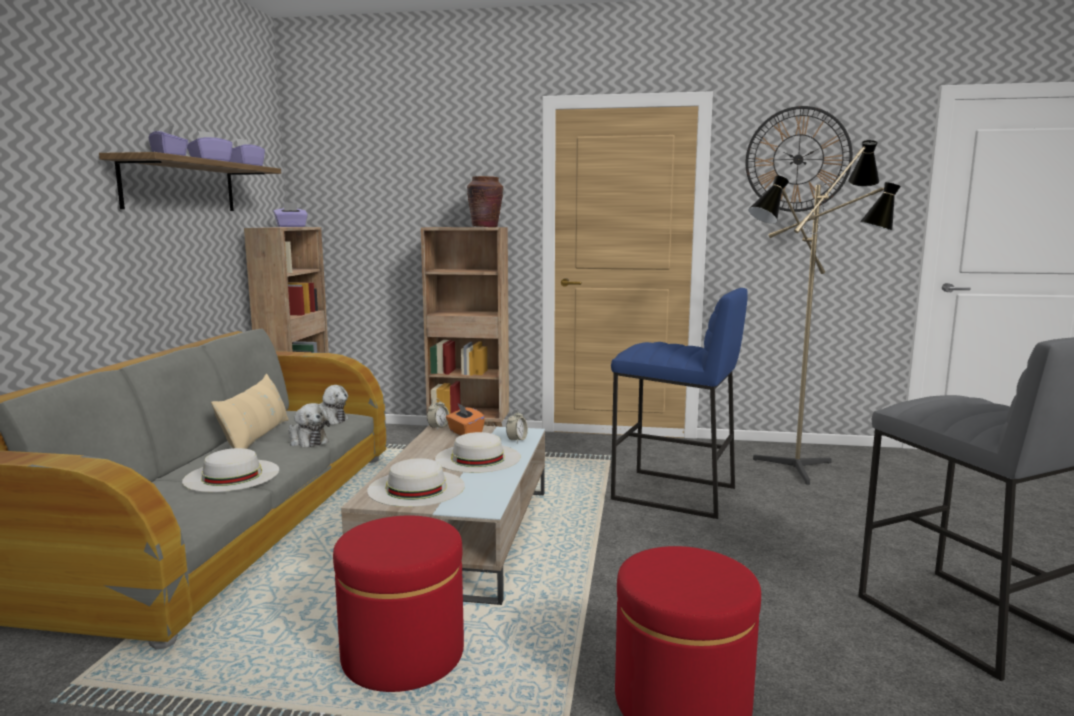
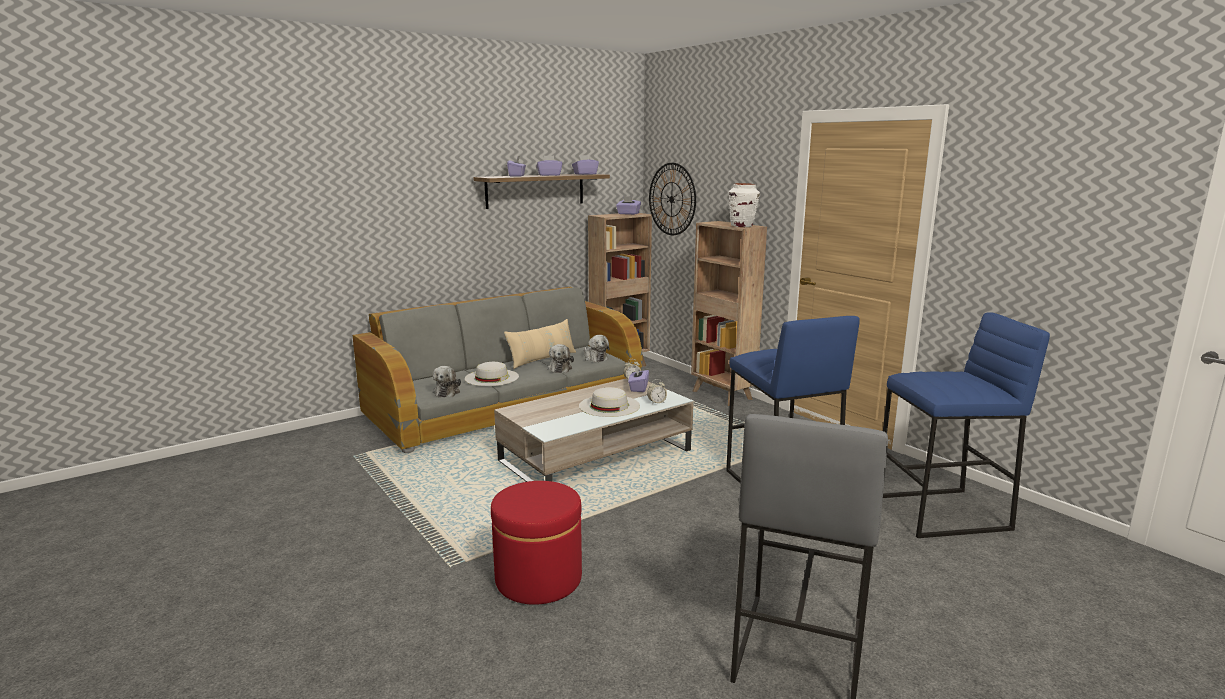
camera: 45 degrees right, 5 degrees up
(189, 514) = (447, 391): none -> plush toy
(403, 654) = (472, 497): red ottoman -> none
(416, 488) = (543, 411): white hat -> none
(465, 433) = (638, 388): orange tissue box -> purple tissue box
(485, 227) = (742, 226): brown vase -> white vase
(798, 159) = (1031, 180): wall clock -> wall clock (672, 199)
(804, 471) = (942, 513): floor lamp -> blue stool

